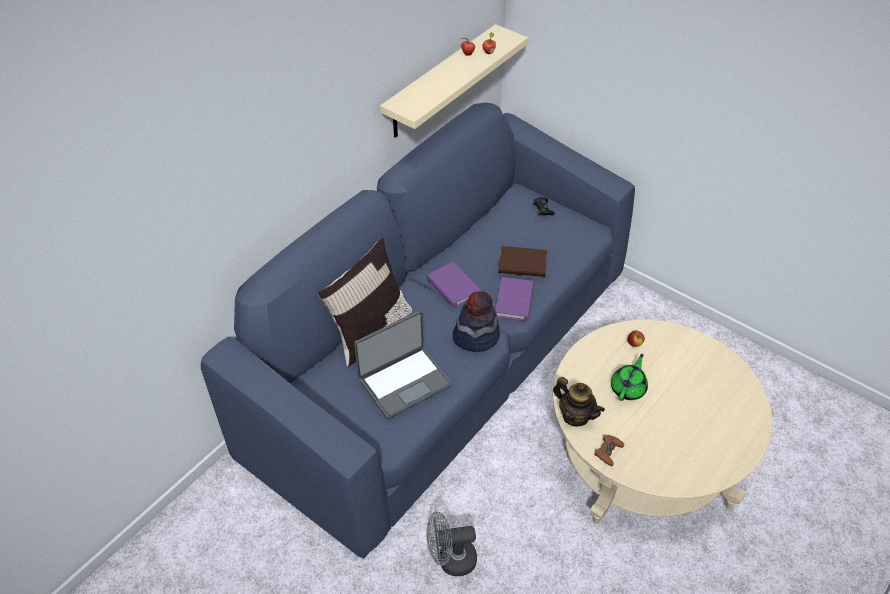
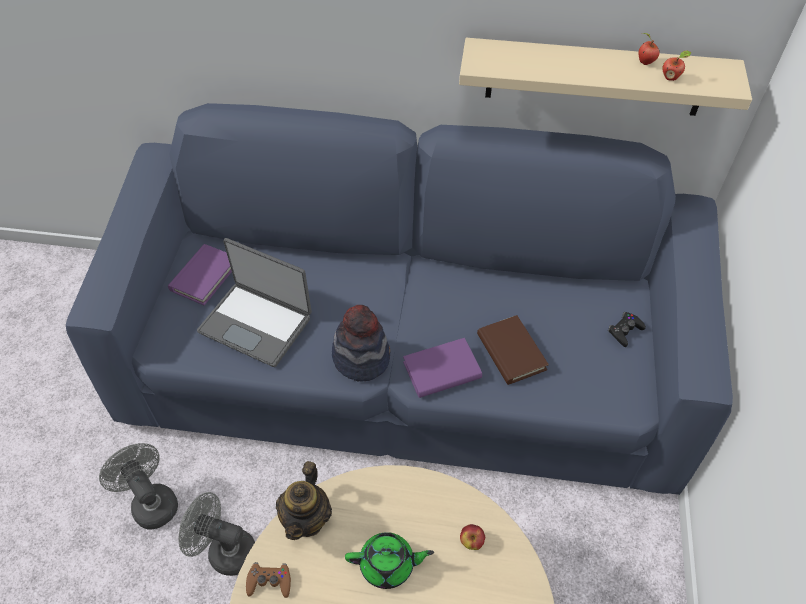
camera: 60 degrees right, 5 degrees up
(370, 332) = (309, 263): pillow -> none
(453, 287) = (421, 302): purple book -> purple book (204, 276)
(520, 524) = (224, 550): none -> grey fan

